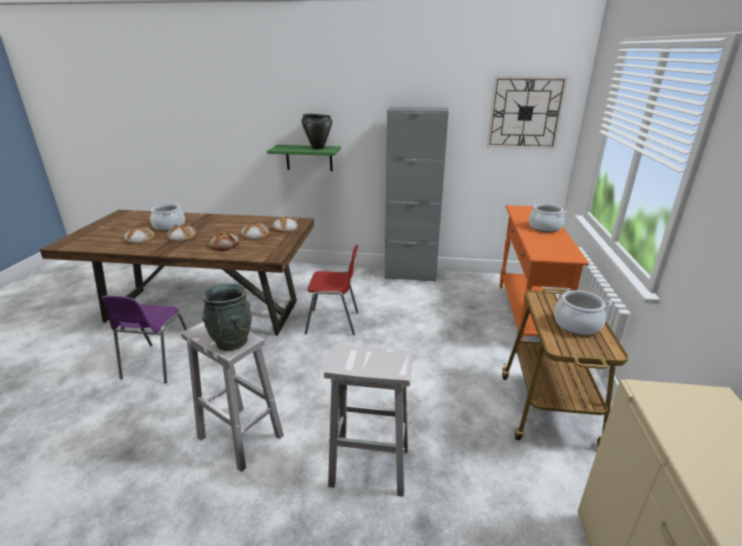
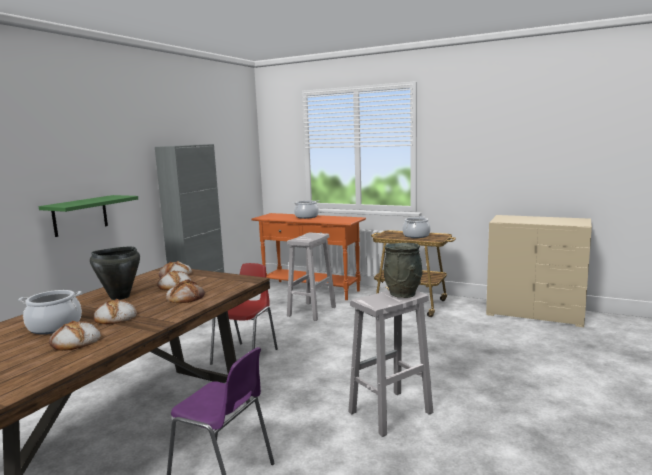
camera: 70 degrees left, 15 degrees down
(318, 148) = (103, 198): black cooking pot -> black cooking pot (119, 297)
(371, 466) = (441, 360): white stool -> white stool (312, 311)
(525, 113) = (234, 146): wall clock -> none

